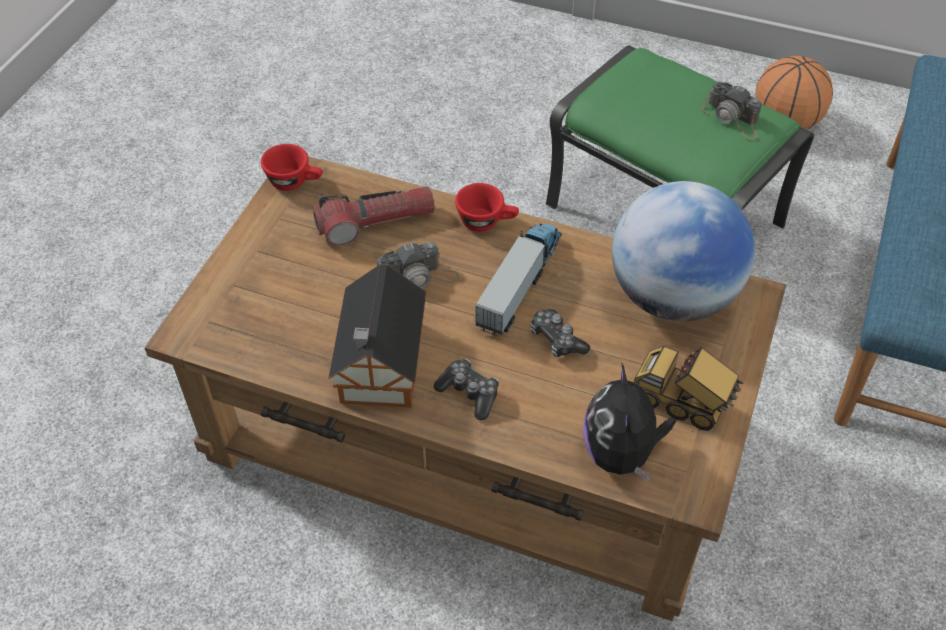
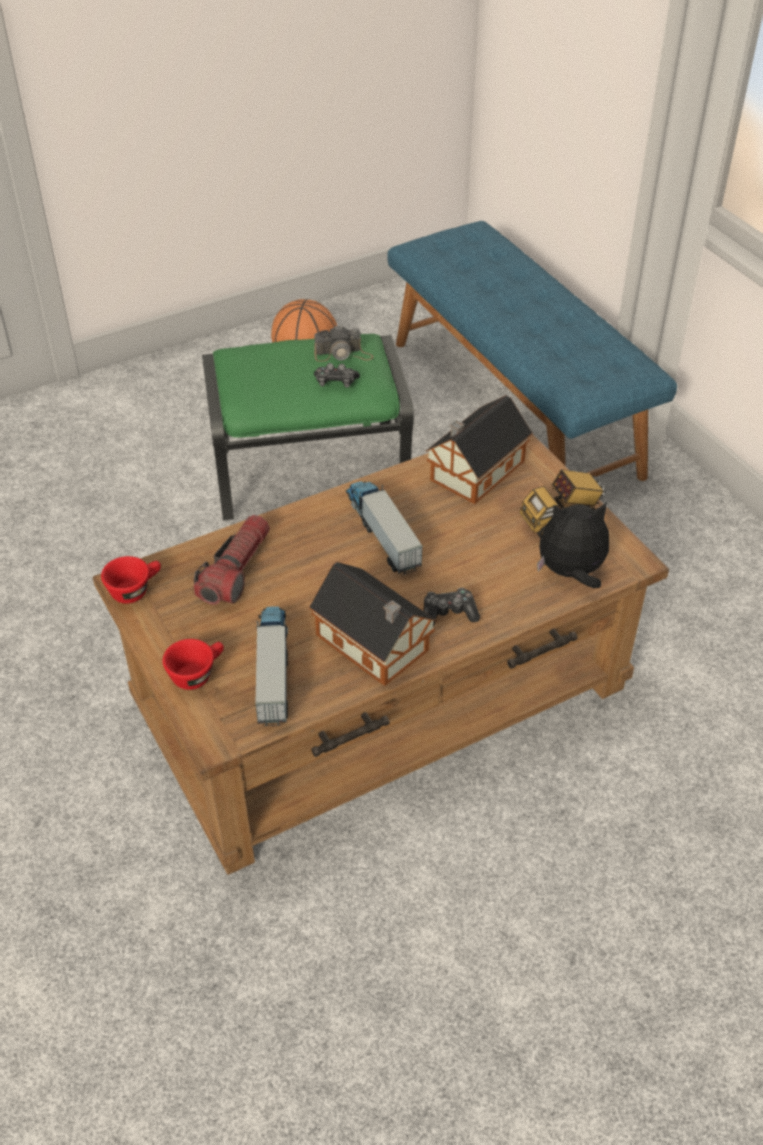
camera: 50 degrees left, 5 degrees down
(289, 319) = (273, 670): none -> toy truck
(418, 278) = (316, 579): camera -> none
(486, 221) = (306, 514): red cup -> red cup (197, 673)
(556, 339) = (449, 545): game controller -> game controller (335, 382)
(621, 454) = (571, 573): plush toy -> plush toy turned 135 degrees clockwise
(672, 297) = (474, 472): globe -> toy house

